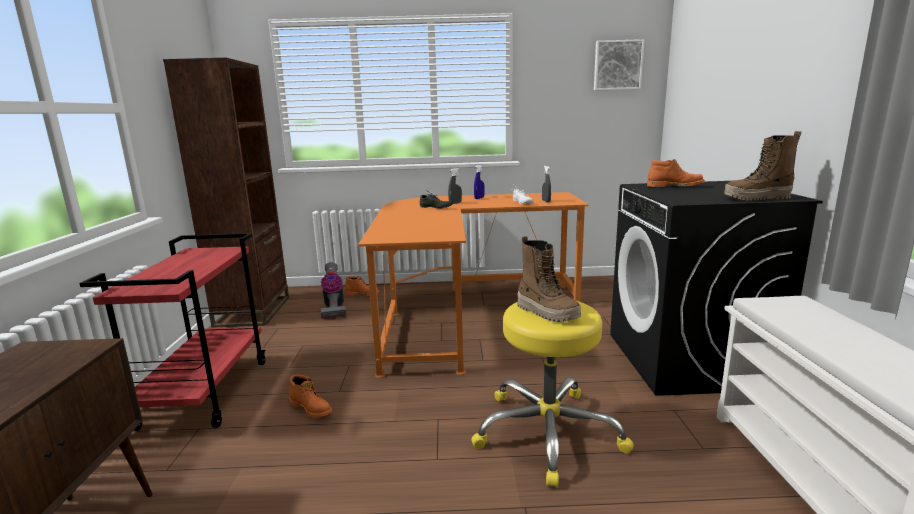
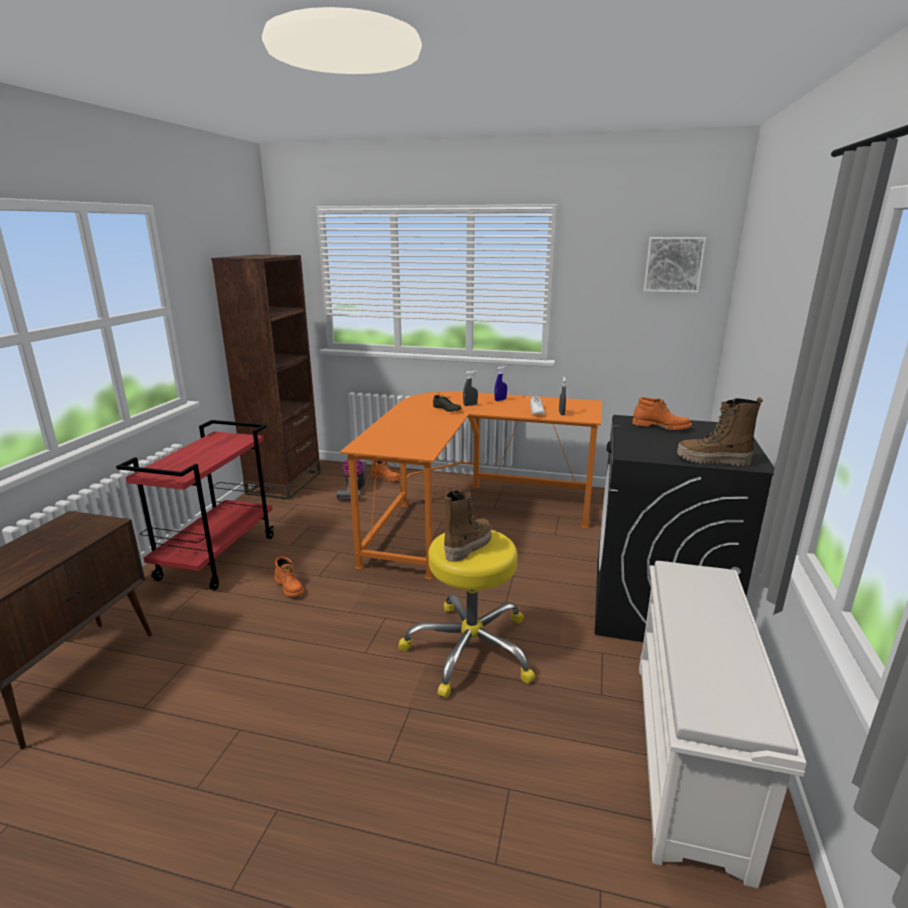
camera: 15 degrees right, 5 degrees up
(547, 313) = (468, 546): boot -> boot turned 120 degrees counterclockwise

